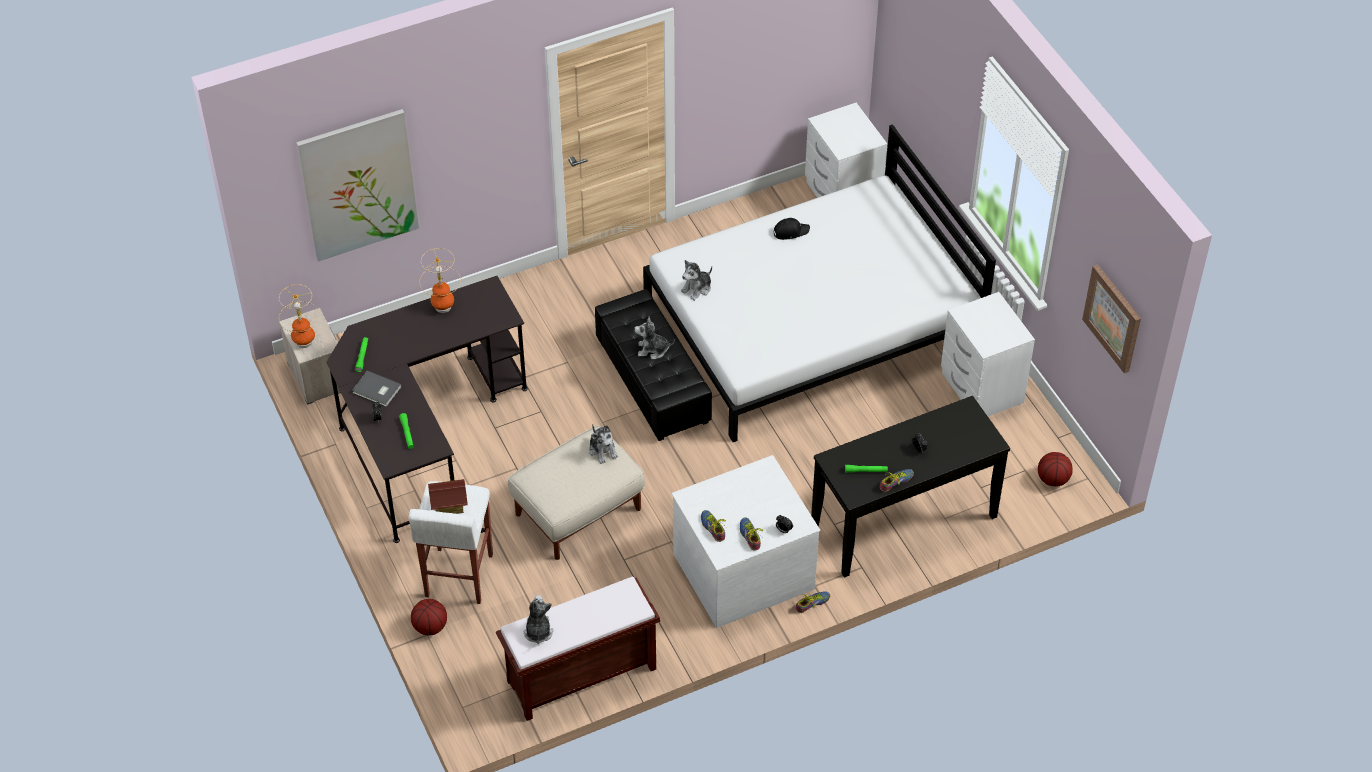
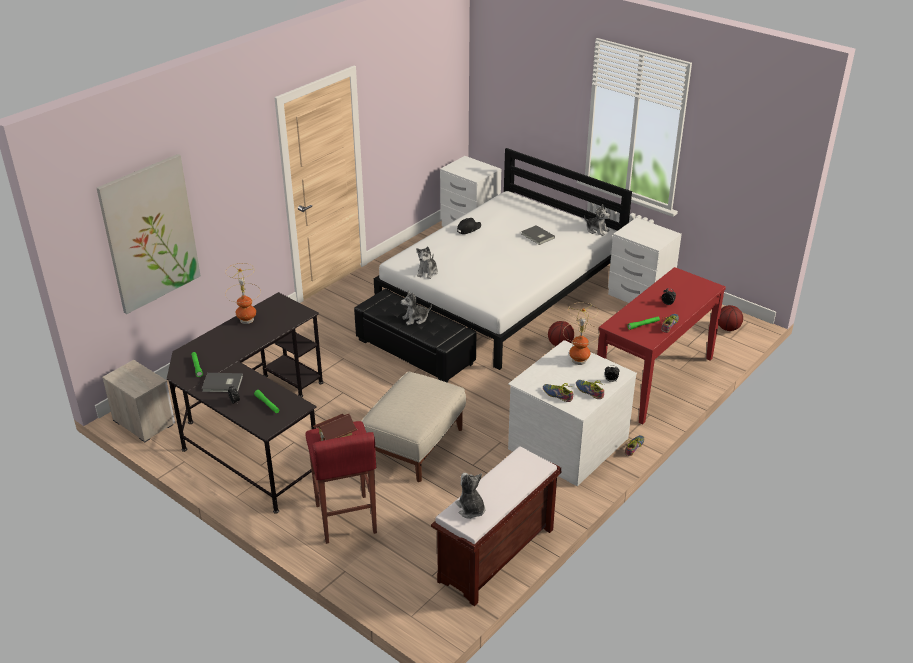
camera: 25 degrees left, 15 degrees down
(304, 342) = (132, 383): table lamp -> table lamp (579, 360)
(430, 627) = (343, 564): basketball -> basketball (560, 344)
(458, 576) = (345, 519): white stool -> red stool
(603, 450) = (425, 382): plush toy -> plush toy (597, 230)
(866, 274) = (537, 236): none -> grey book
(904, 521) = (654, 379): black console table -> red console table
(1113, 318) = (758, 175): picture -> none

